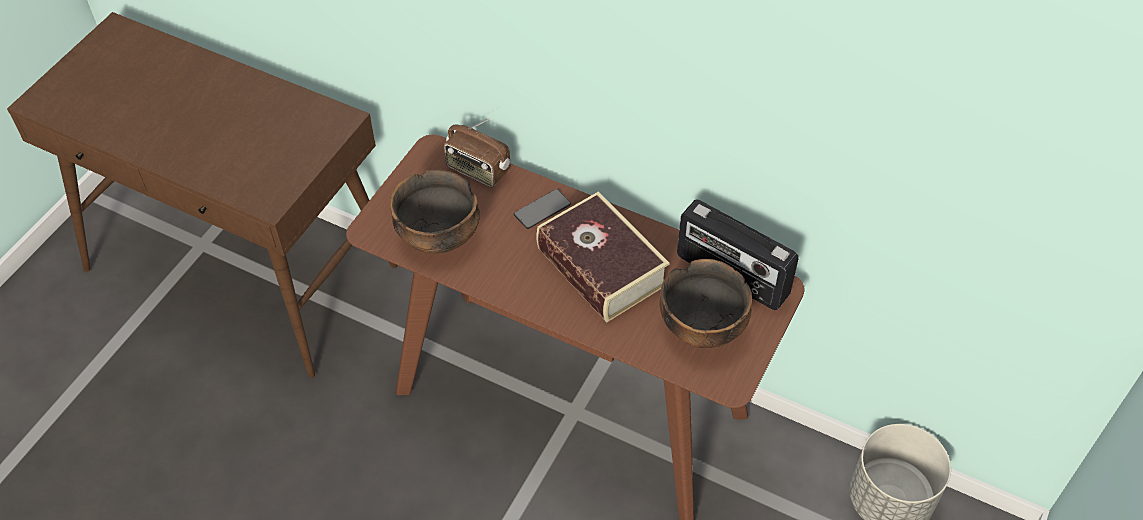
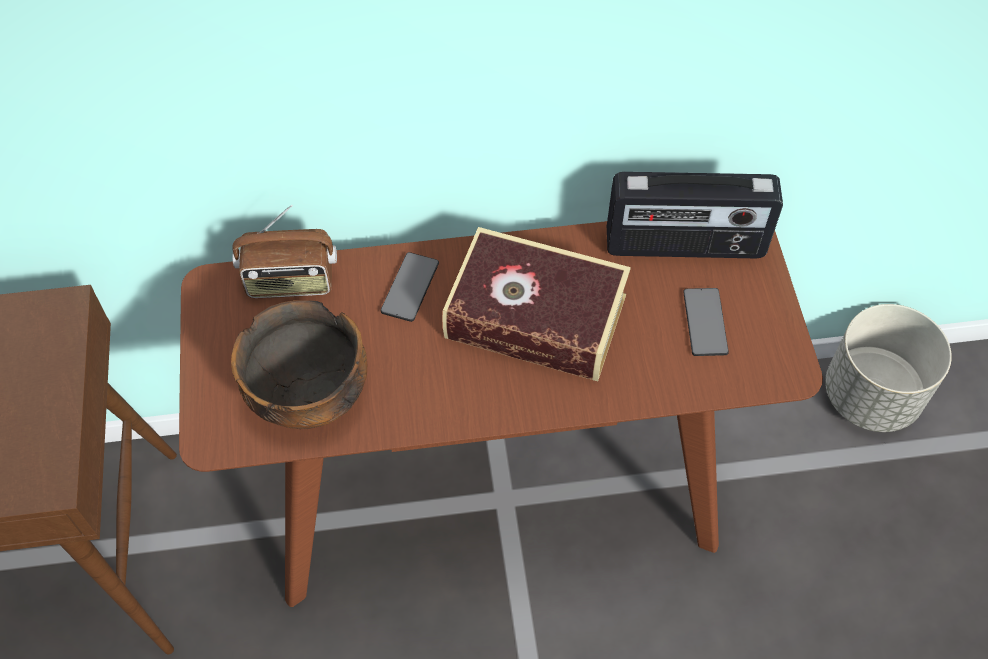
camera: 35 degrees left, 5 degrees up
(703, 327) = (705, 322): bowl -> phone

